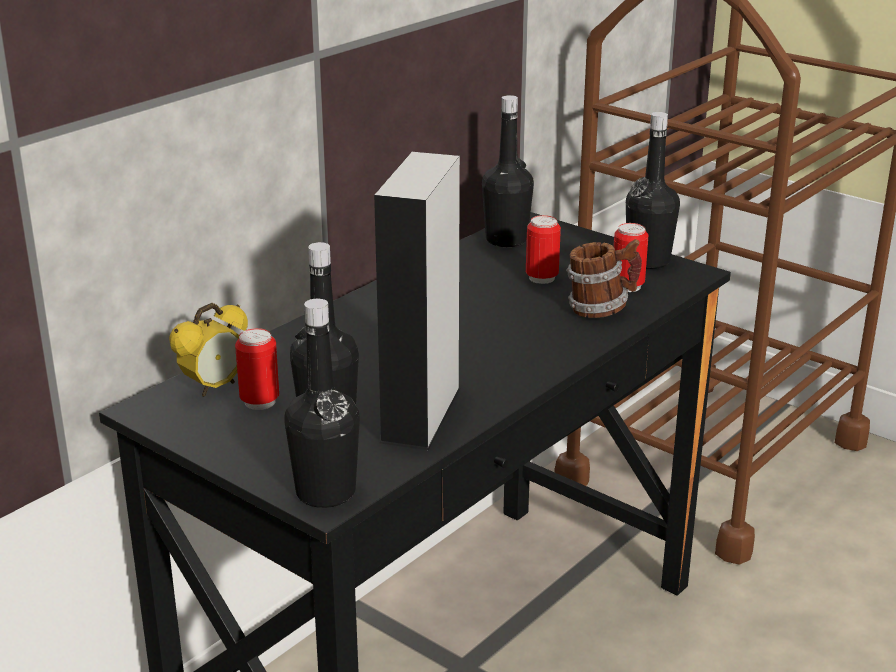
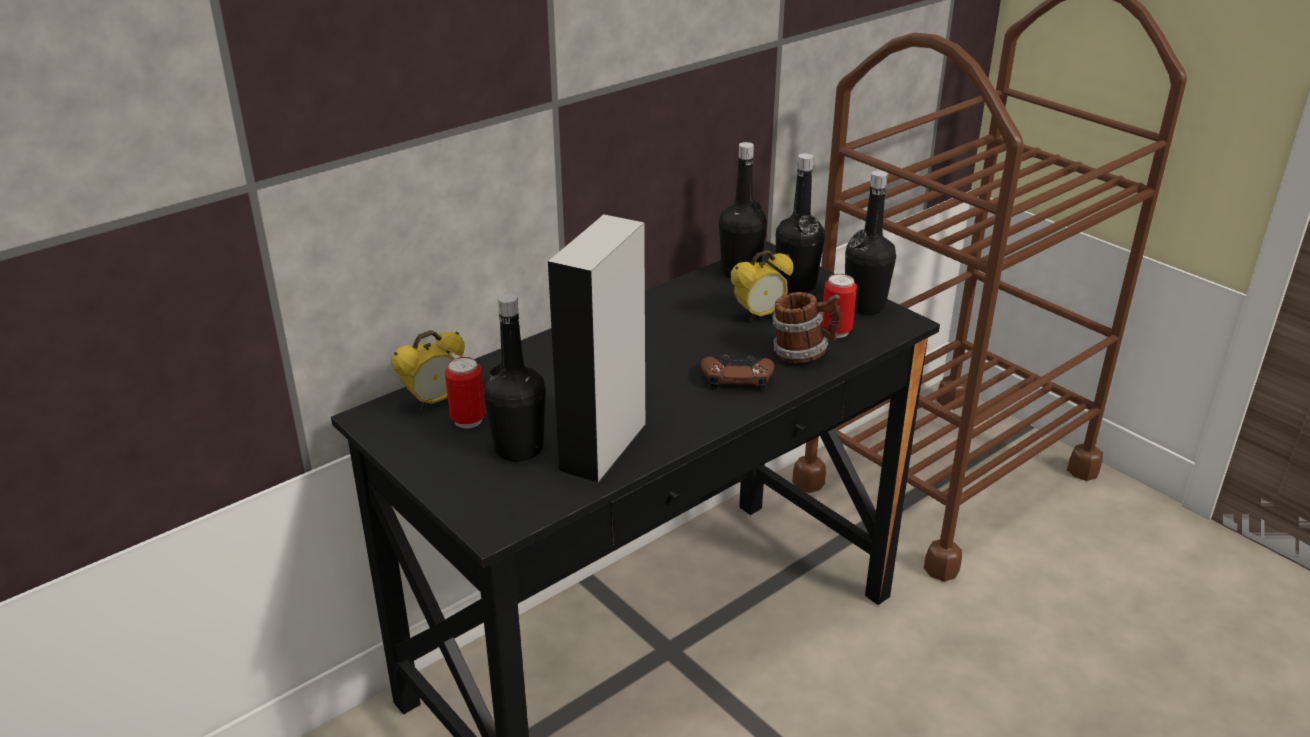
camera: 10 degrees right, 5 degrees up
(325, 492) = (495, 518): black bottle -> black bottle (796, 285)
(540, 337) = (737, 378): none -> brown game controller
(541, 278) = (759, 316): can -> alarm clock

